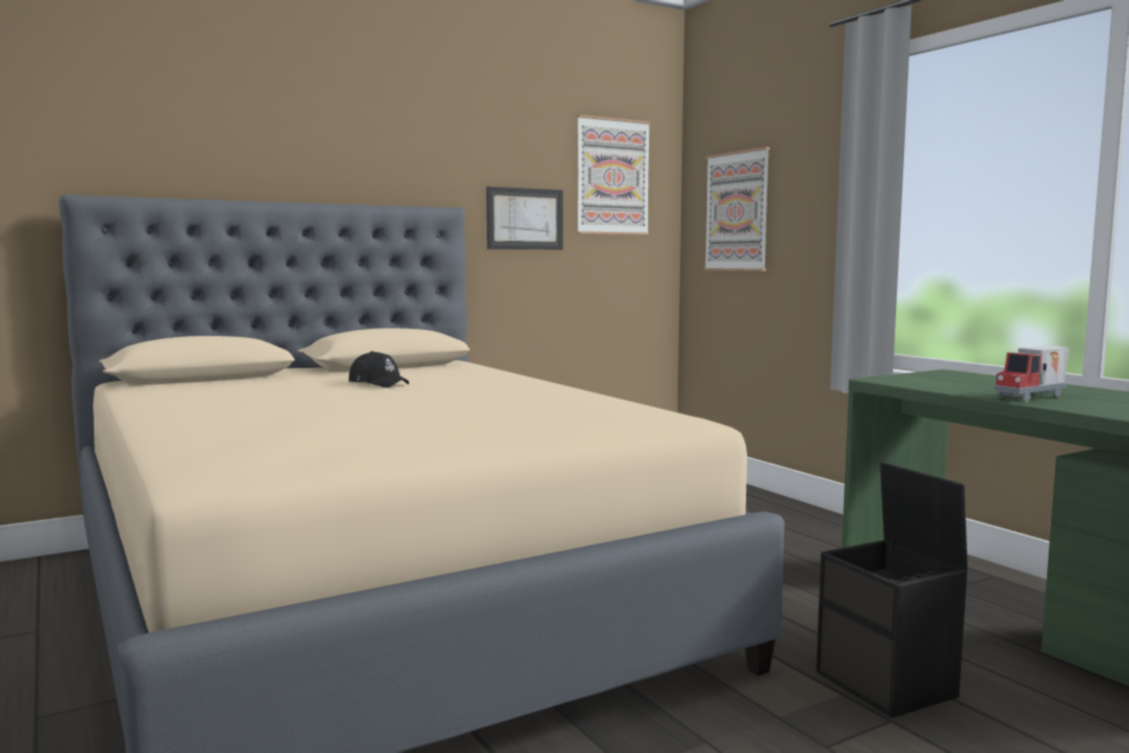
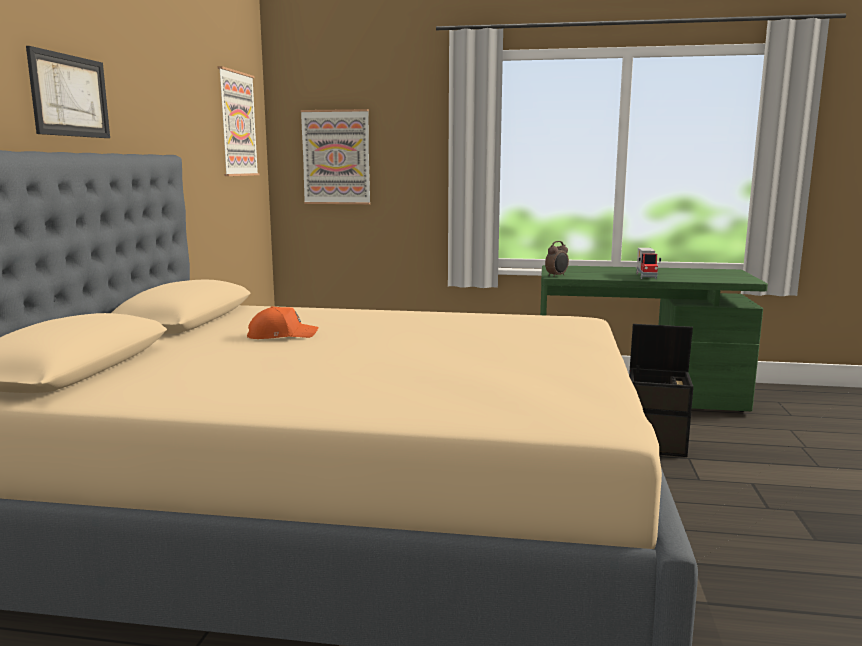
camera: 50 degrees left, 5 degrees up
(378, 383) = (281, 335): black cap -> orange cap
(525, 219) = (198, 163): picture -> picture (69, 96)
(881, 379) = (557, 276): none -> alarm clock

